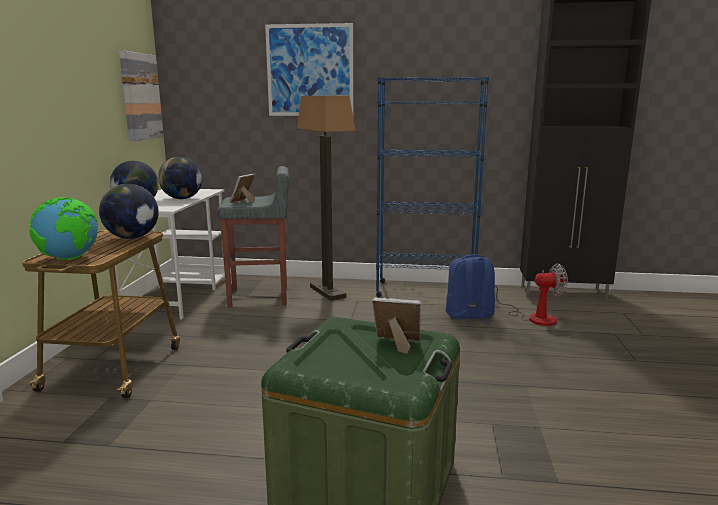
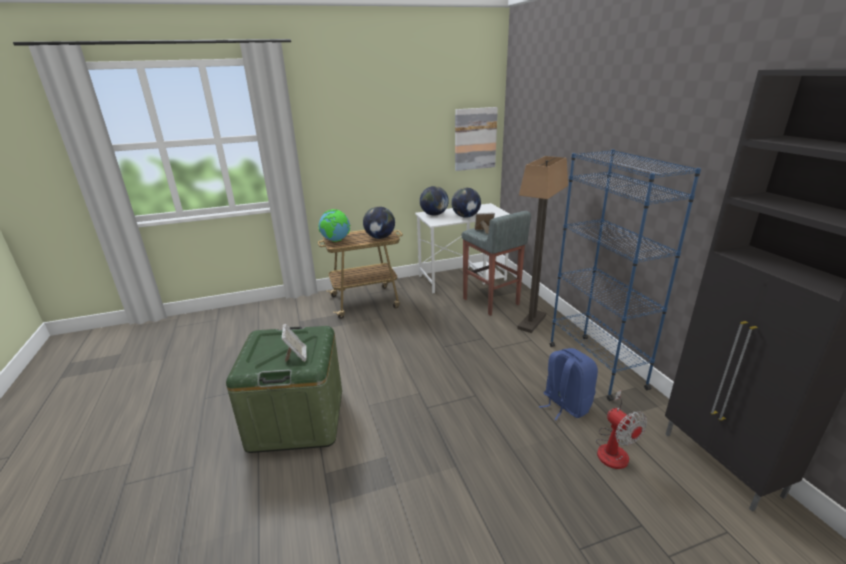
camera: 65 degrees right, 10 degrees up
(310, 70) = (573, 131): picture -> none

